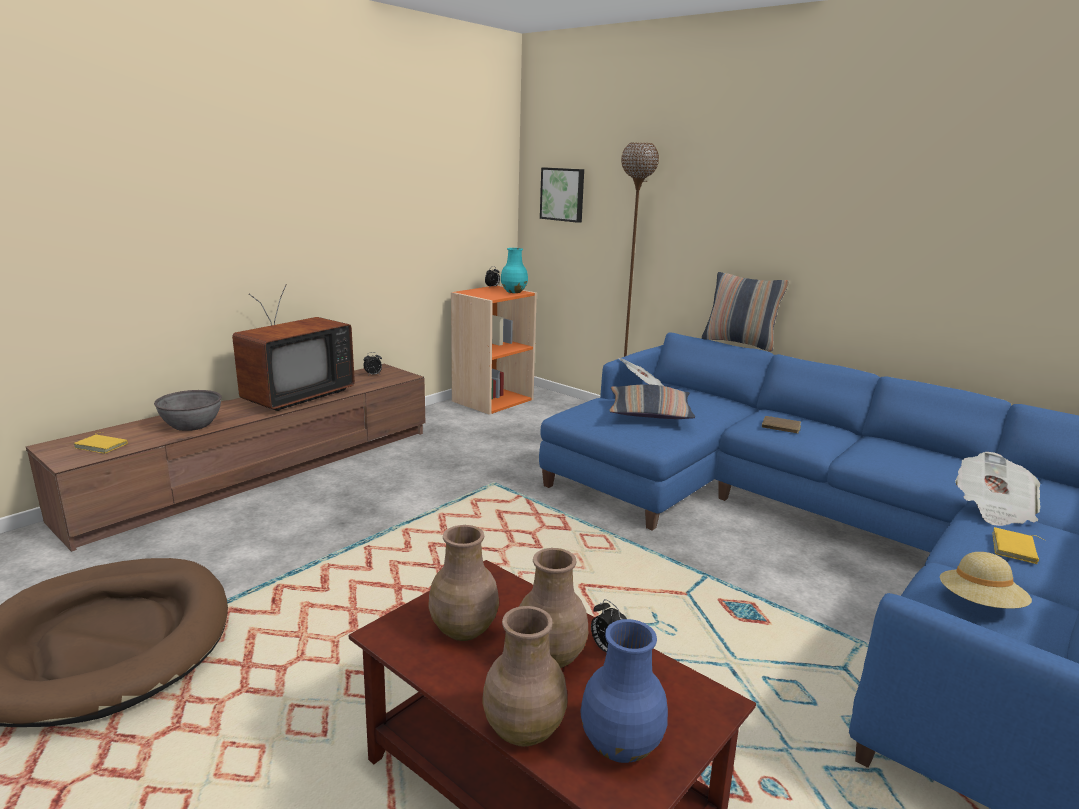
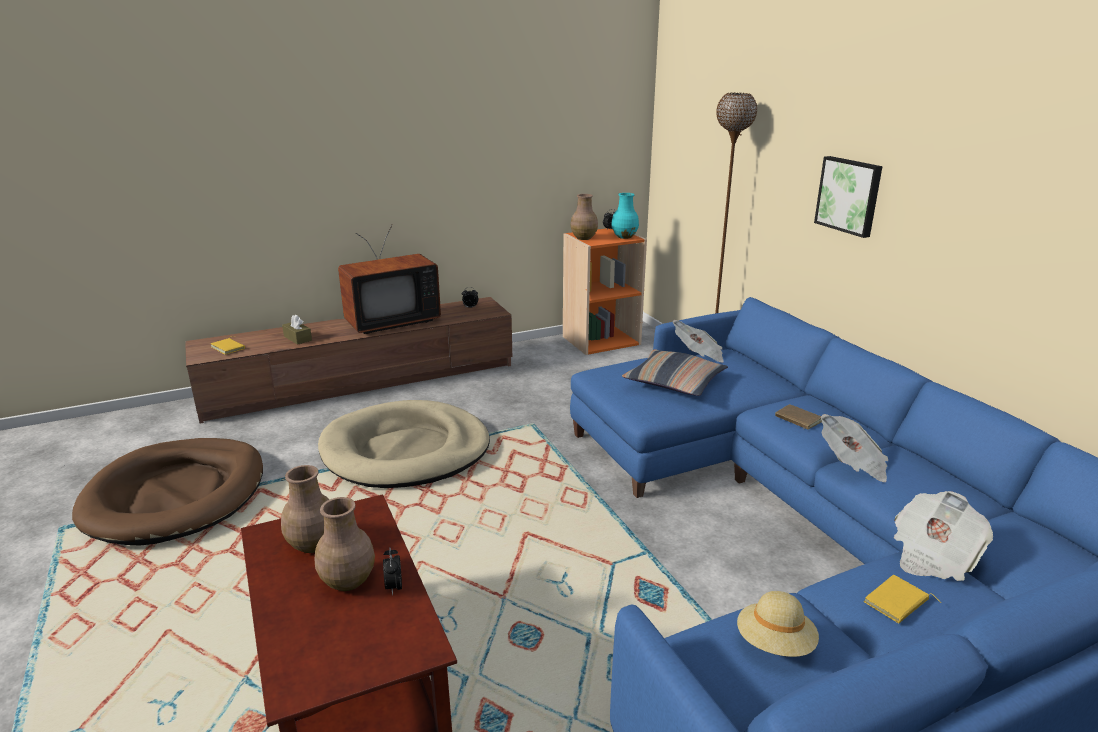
camera: 25 degrees right, 5 degrees up
(191, 425) = (297, 338): grey bowl -> brown tissue box
(378, 532) = (406, 450): none -> beige dog bed
(524, 729) = (280, 624): brown vase -> brown vase (584, 238)
(563, 194) = (685, 139): picture -> picture (849, 195)
(620, 744) = (329, 655): blue vase -> none
(739, 343) = (811, 319): pillow -> none
(860, 454) = (852, 464): none -> newspaper

